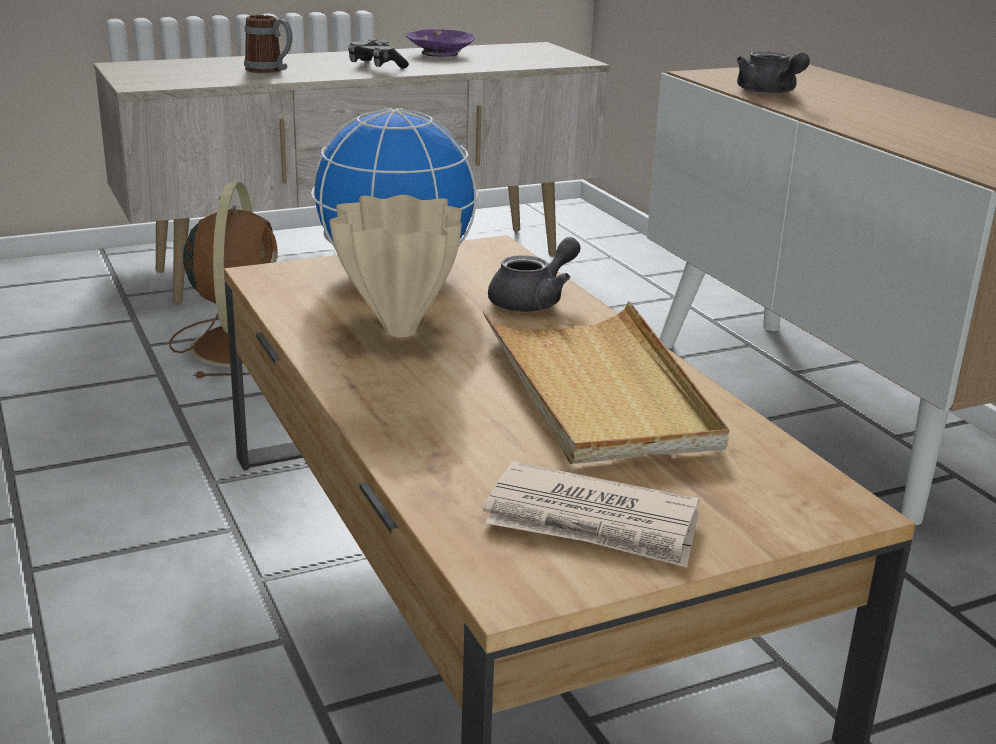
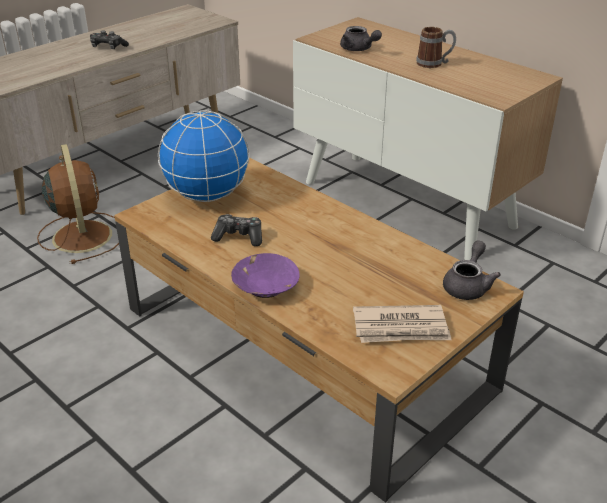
camera: 20 degrees left, 10 degrees up
(270, 70) = (49, 63): mug -> mug (434, 64)
(399, 330) = (239, 236): beige vase -> game controller
(438, 53) = (134, 27): purple bowl -> purple bowl (265, 286)
(533, 301) = (290, 200): grey teapot -> grey teapot (468, 285)
(598, 389) = (356, 251): beige tray -> none

